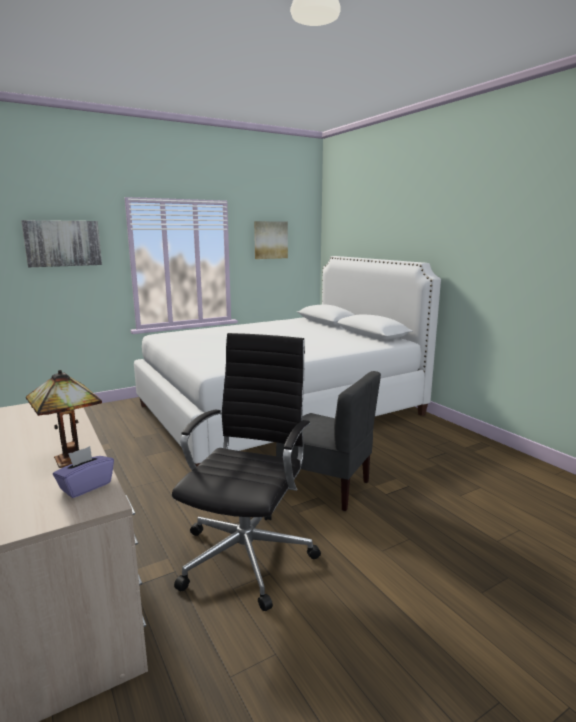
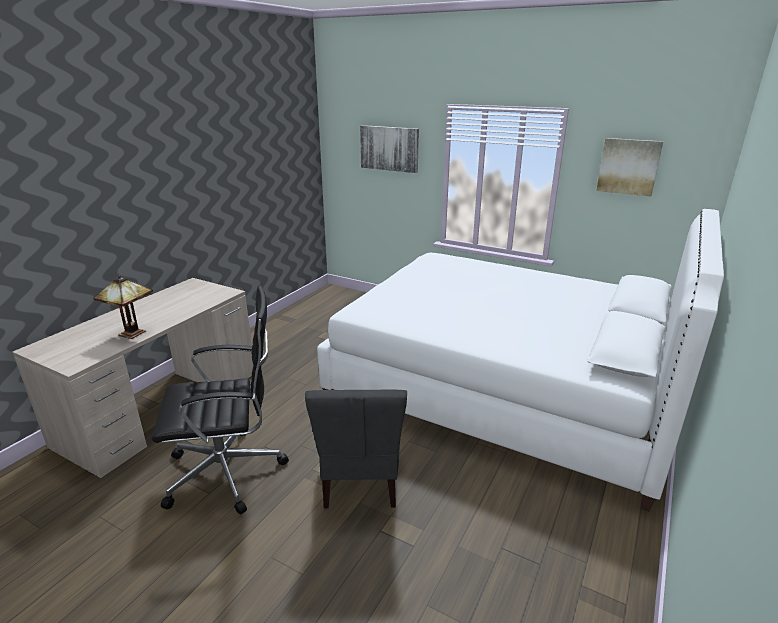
camera: 60 degrees right, 10 degrees up
(86, 486) = (94, 352): purple tissue box -> none

